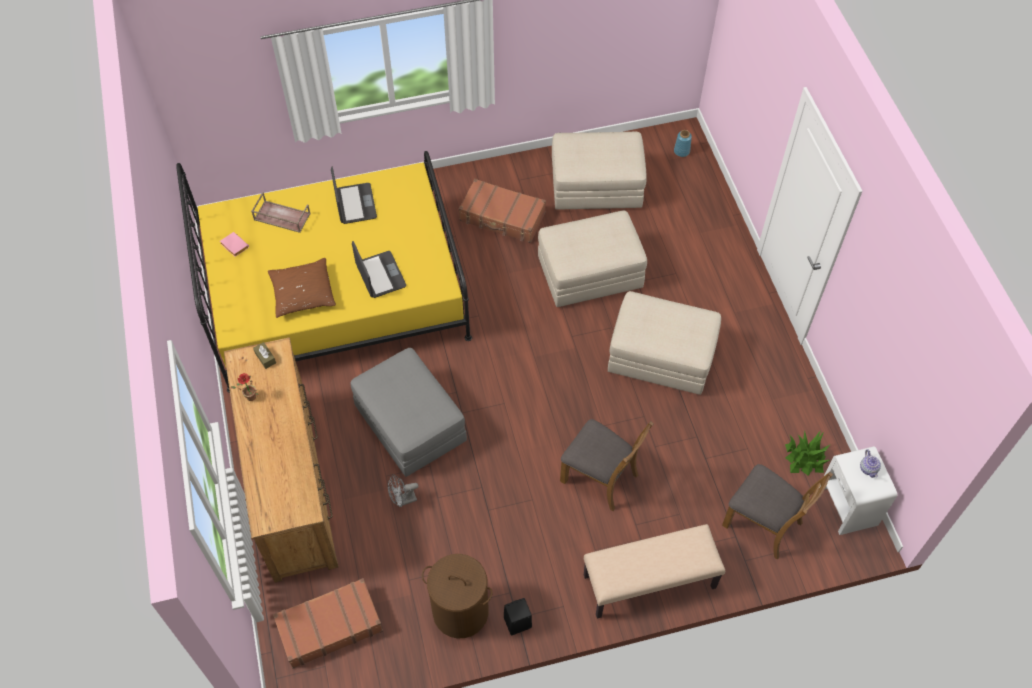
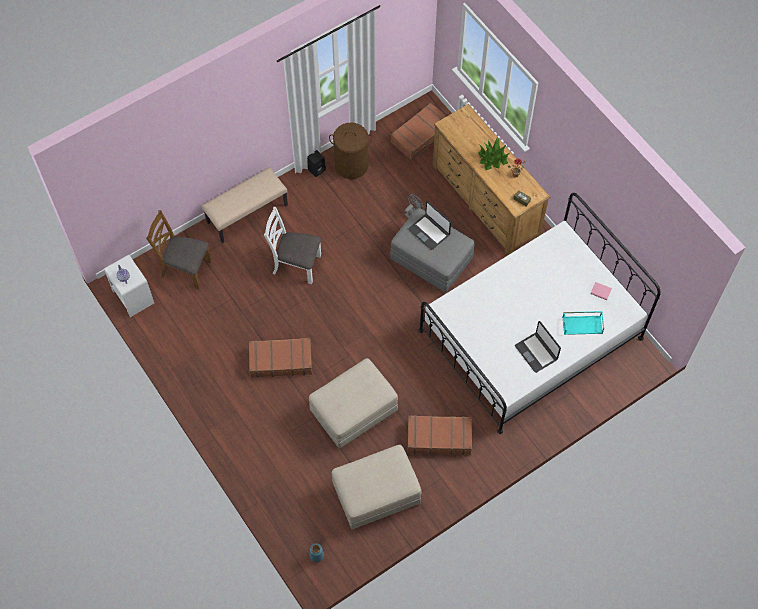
camera: 160 degrees right, 5 degrees up
(281, 217) = (582, 324): brown tray -> turquoise tray
(302, 293) = (533, 273): brown pillow -> none
(336, 292) = (530, 334): yellow bed -> white bed
(380, 275) = (488, 302): laptop -> laptop (429, 232)
(600, 477) = (296, 264): brown chair -> white chair
(661, 356) = (280, 360): beige ottoman -> brown suitcase
(805, 458) = (166, 319): potted plant -> potted plant (492, 158)

